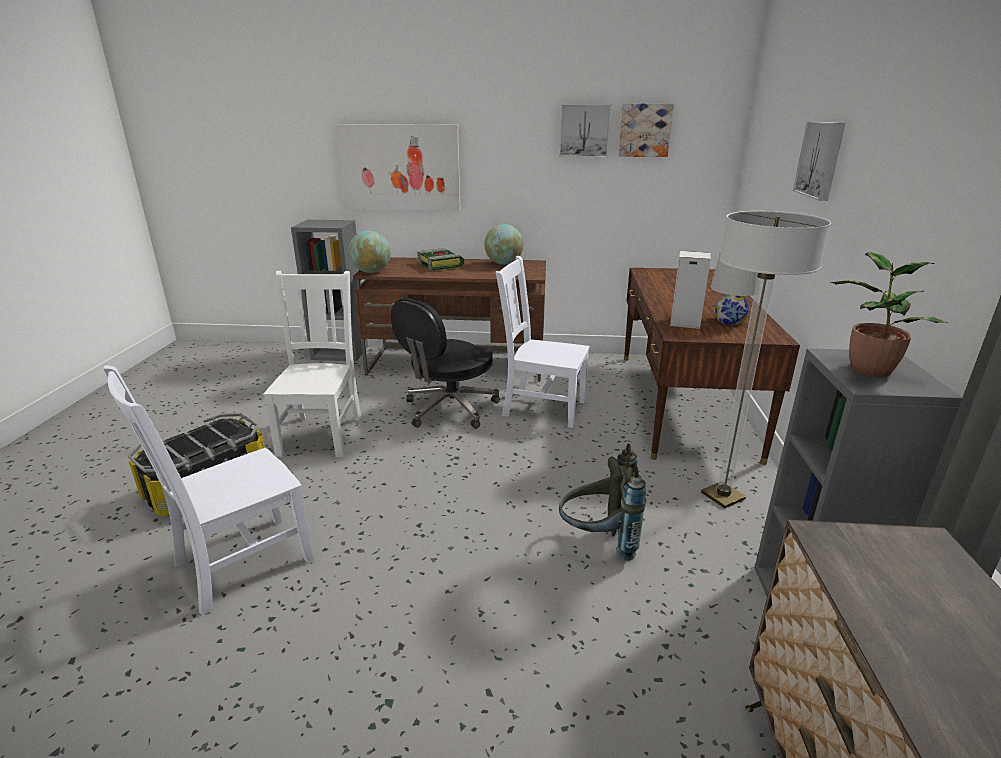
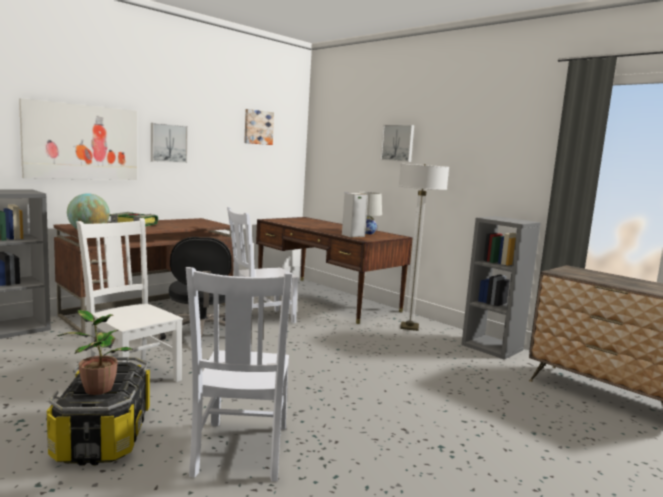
camera: 50 degrees left, 15 degrees down
(503, 264) = (180, 221): globe -> none
(584, 130) = (223, 124): picture -> picture (168, 143)
(598, 541) = (398, 359): grey backpack -> none
(867, 368) = (504, 219): potted plant -> potted plant (97, 389)

